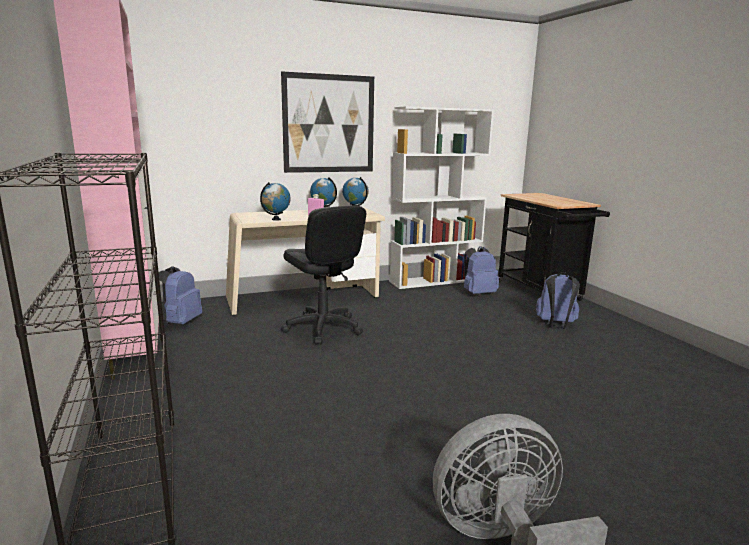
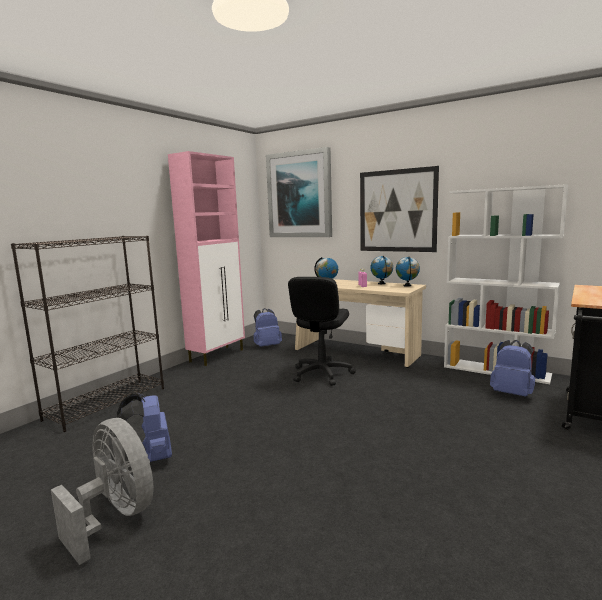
camera: 55 degrees right, 5 degrees down
(182, 91) = (300, 195): none -> picture
(555, 325) = (522, 448): blue backpack -> blue backpack (151, 458)

